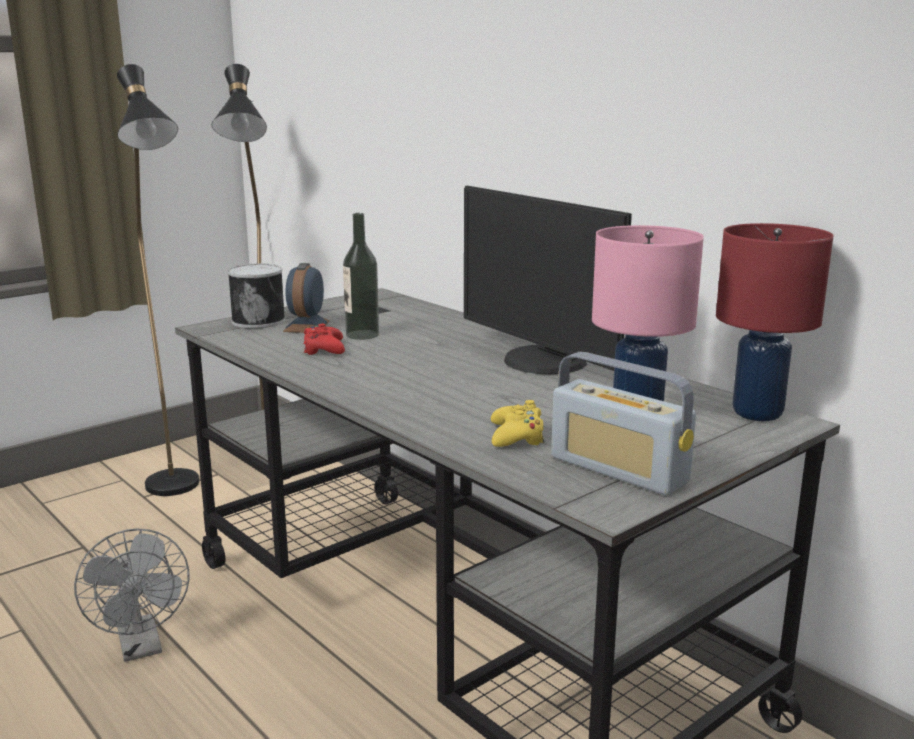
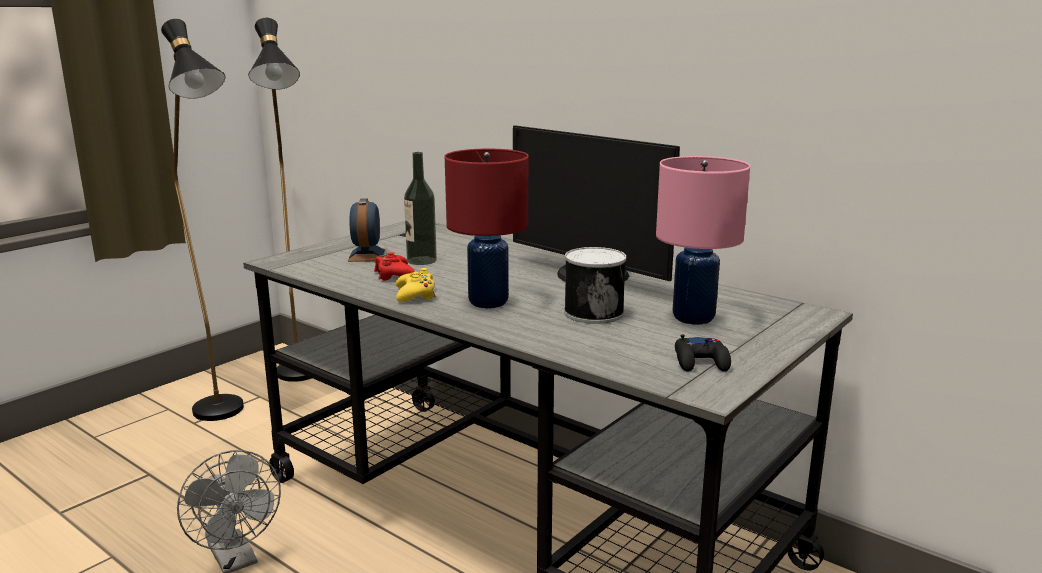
camera: 10 degrees left, 0 degrees up
(259, 320) = (320, 252): can -> can (593, 312)
(517, 436) = (604, 340): yellow game controller -> yellow game controller (415, 295)
(618, 470) = (701, 362): radio -> black game controller
(758, 413) = (786, 308): red table lamp -> red table lamp (489, 302)

